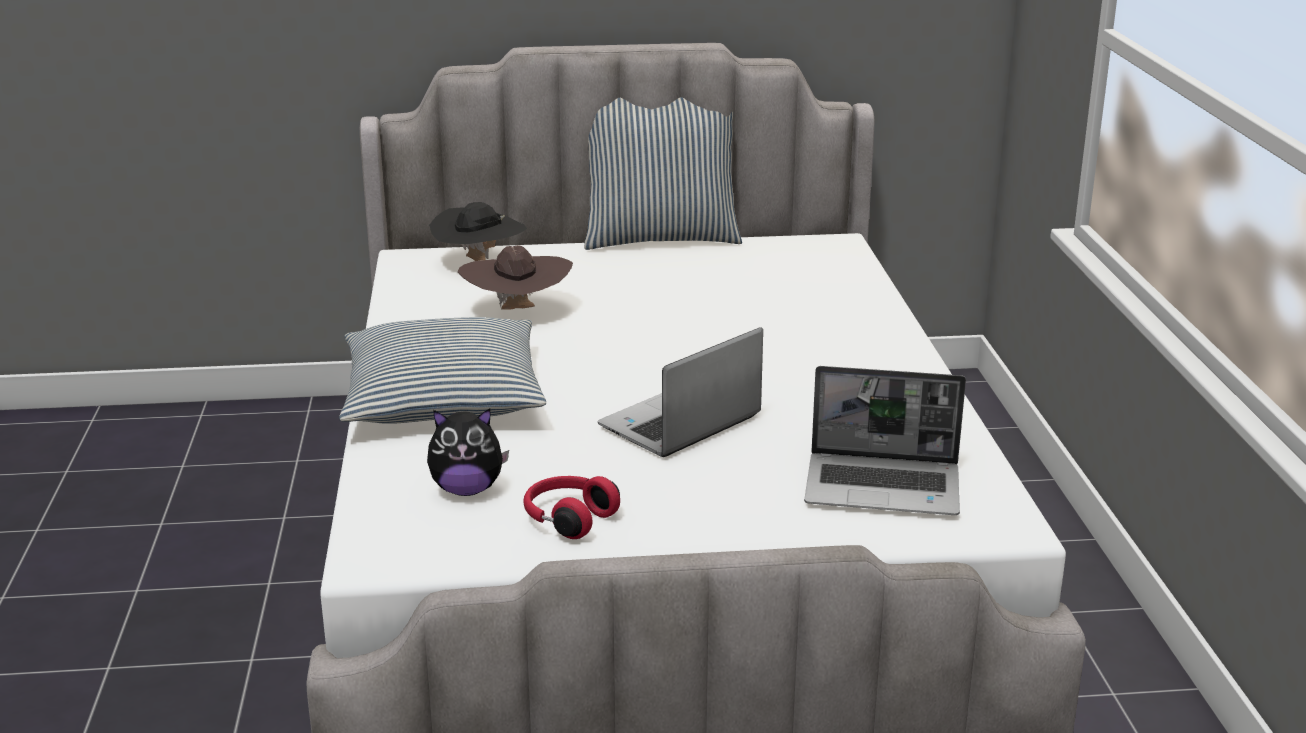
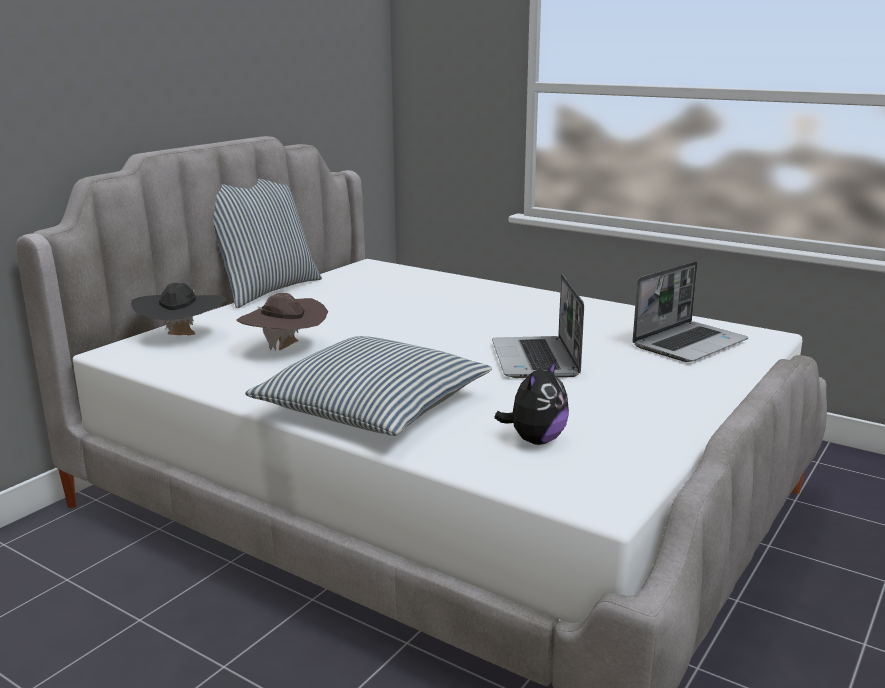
camera: 50 degrees left, 5 degrees down
(568, 519) = (624, 424): red headphones -> none

